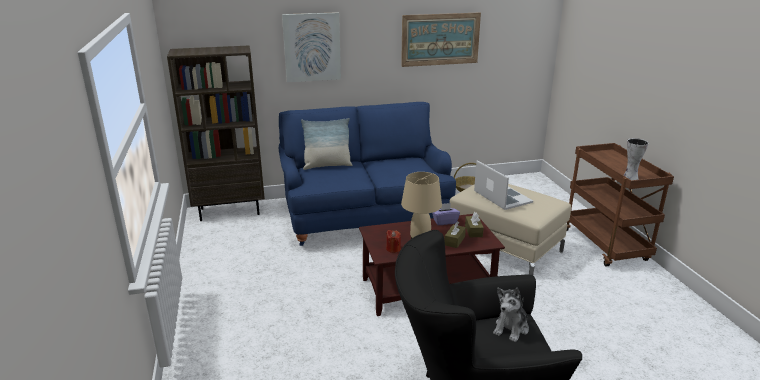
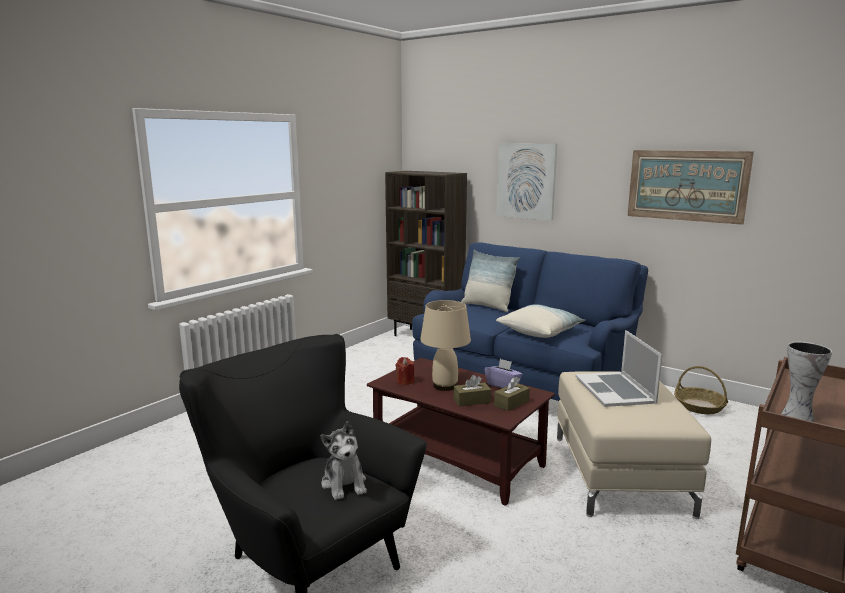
camera: 50 degrees right, 10 degrees down
(400, 173) = (540, 332): none -> pillow
(502, 196) = (615, 389): laptop -> laptop turned 150 degrees clockwise
(511, 328) = (344, 483): plush toy -> plush toy turned 105 degrees counterclockwise

